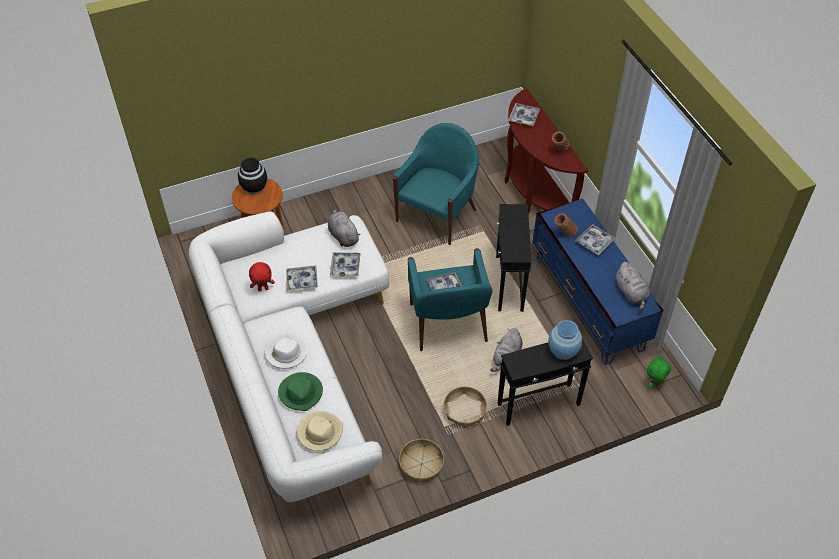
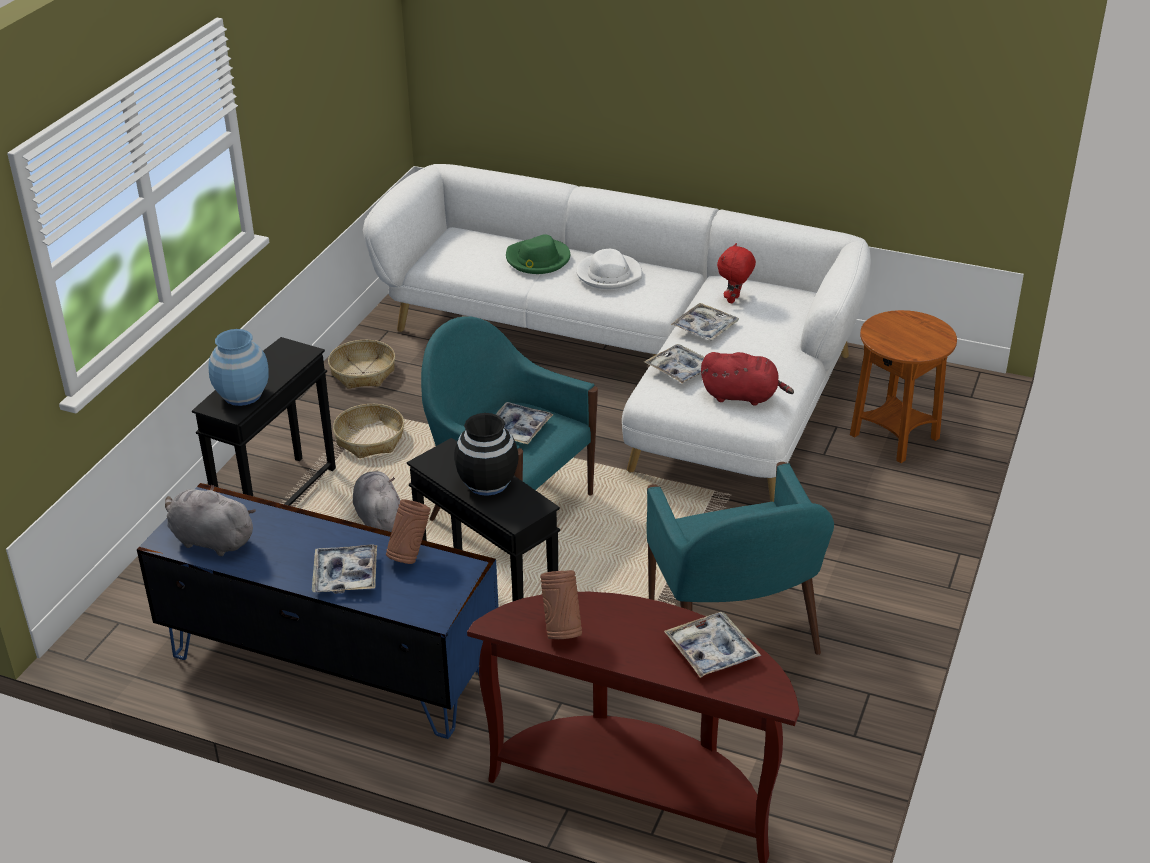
camera: 135 degrees right, 15 degrees down
(254, 187) = (929, 339): black vase -> black vase (487, 483)
(319, 432) = (470, 248): beige hat -> none
(343, 236) = (743, 396): grey plush toy -> red plush toy
(654, 383) = (121, 622): green plush toy -> none

